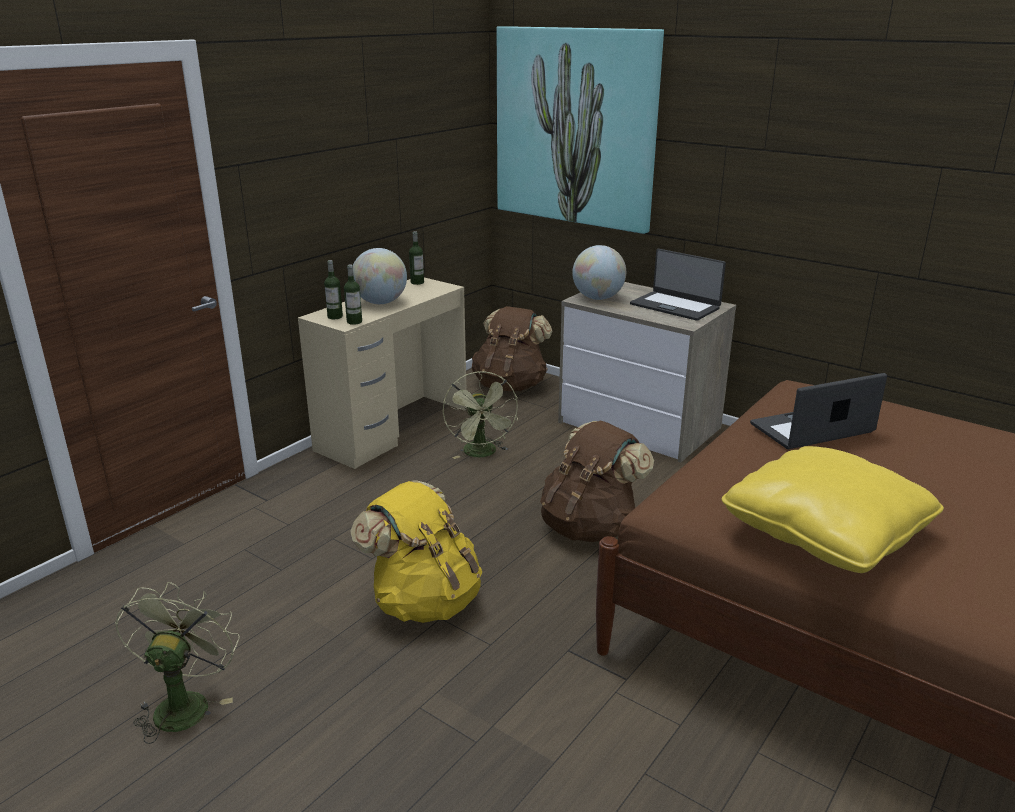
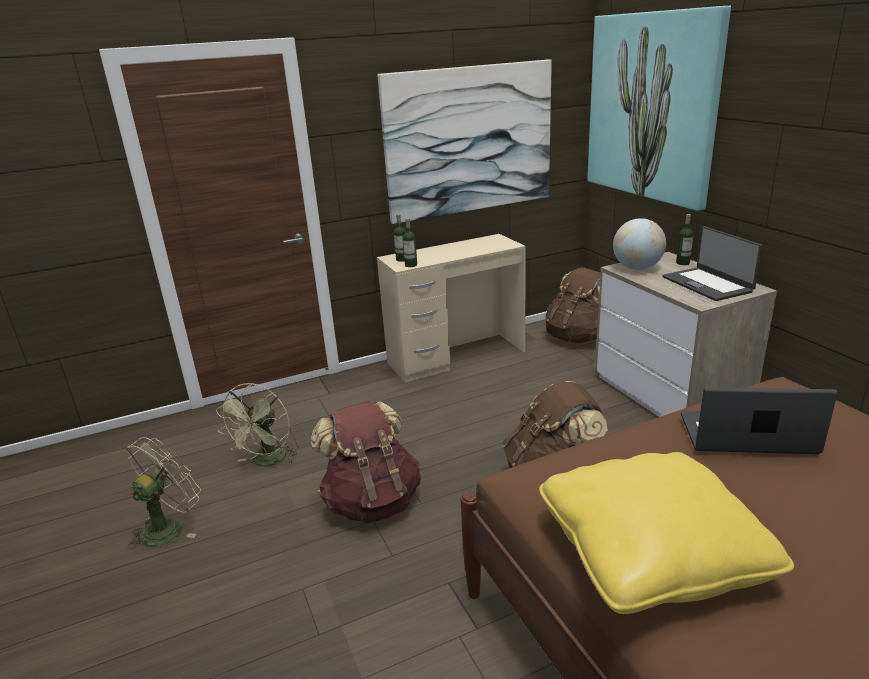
camera: 30 degrees right, 0 degrees up
(380, 302) = (446, 252): globe -> none
(384, 167) = (469, 140): none -> picture
(417, 282) = (491, 238): bottle -> bottle (682, 263)
(424, 601) = (372, 502): yellow backpack -> brown backpack
(482, 454) = (509, 391): green fan -> green fan (267, 462)

